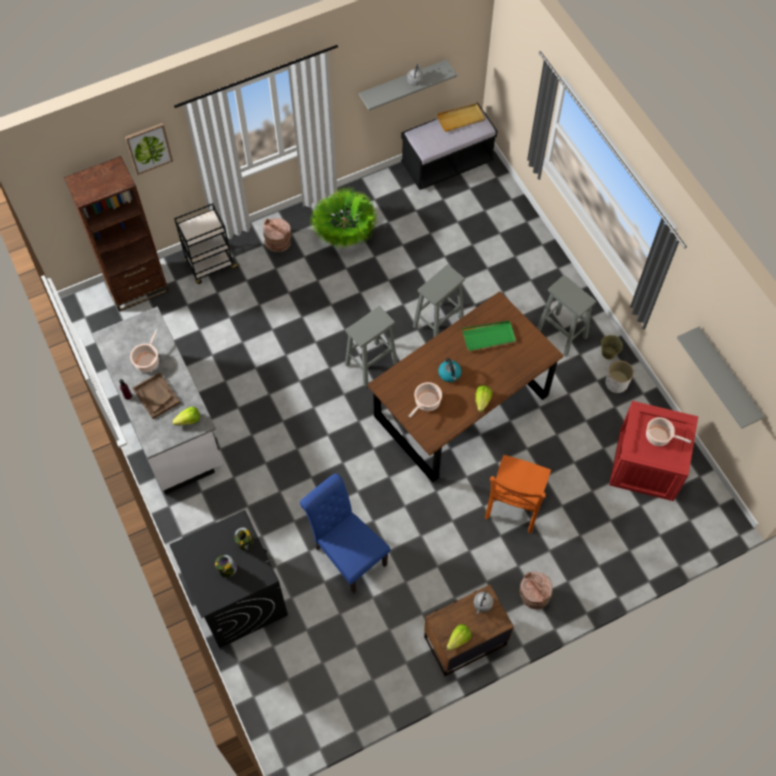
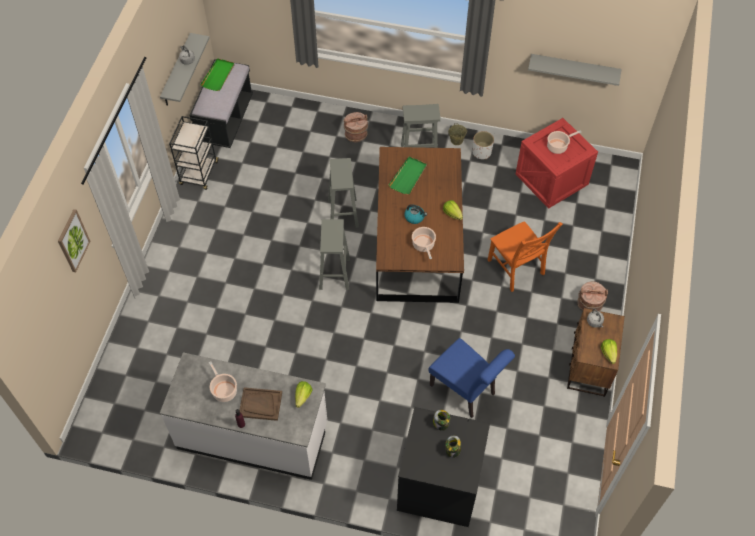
camera: 50 degrees left, 5 degrees down
(137, 287) = (115, 377): brown bookcase -> none
(210, 265) = (150, 316): black cart -> black cart (199, 174)
(278, 242) = (178, 260): brown bucket -> brown bucket (356, 134)
(344, 237) = (218, 217): potted plant -> none
(347, 553) = (466, 391): blue chair -> blue chair turned 135 degrees counterclockwise
(461, 119) = (218, 76): beige tray -> green tray

